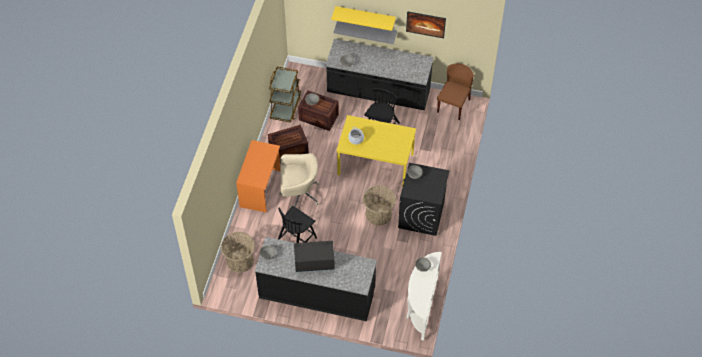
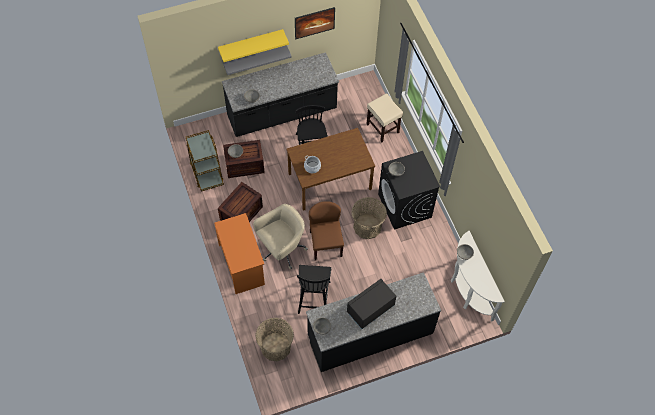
camera: 35 degrees left, 5 degrees up
(376, 164) = (330, 181): yellow dining table -> brown dining table
(451, 146) = (382, 128): none -> beige stool
(453, 105) = (356, 90): brown chair -> brown chair (325, 244)

